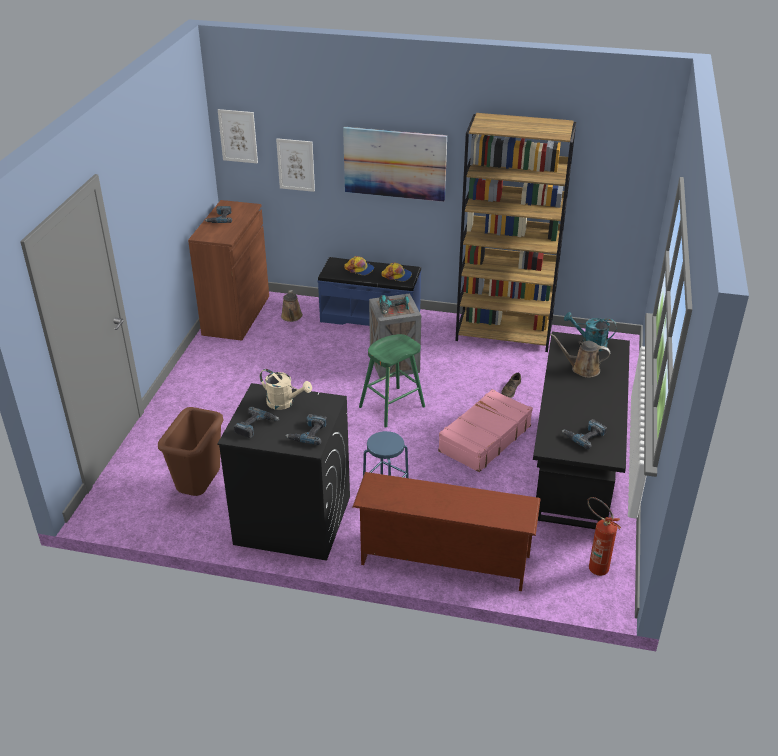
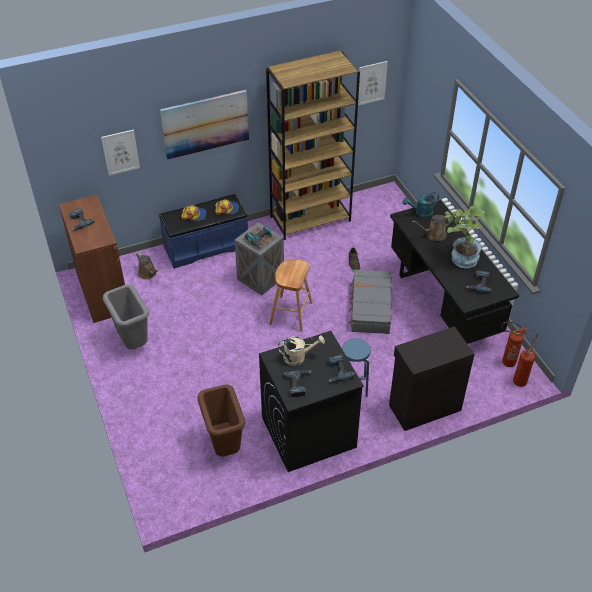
camera: 35 degrees left, 10 degrees up
(217, 365) = (133, 342): none -> grey trash can
(238, 136) = (65, 146): picture -> picture (371, 83)
(391, 407) = (291, 314): green stool -> brown stool
(443, 561) = (423, 407): brown shoe rack -> black cabinet
(484, 438) = (370, 307): pink suitcase -> grey suitcase
(590, 402) = (460, 258): none -> potted plant
(596, 594) = (521, 379): none -> fire extinguisher

